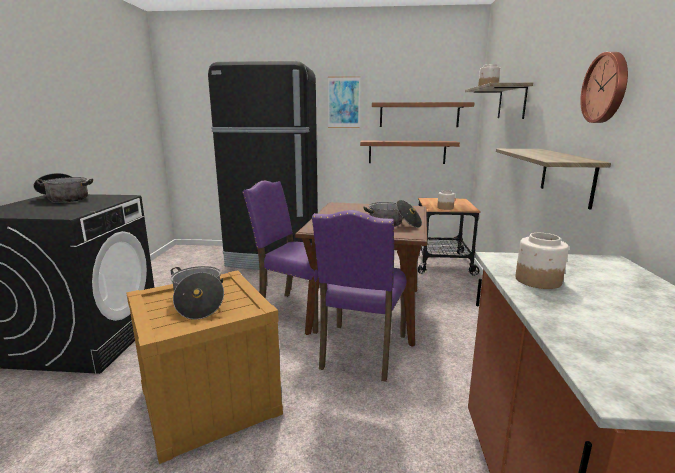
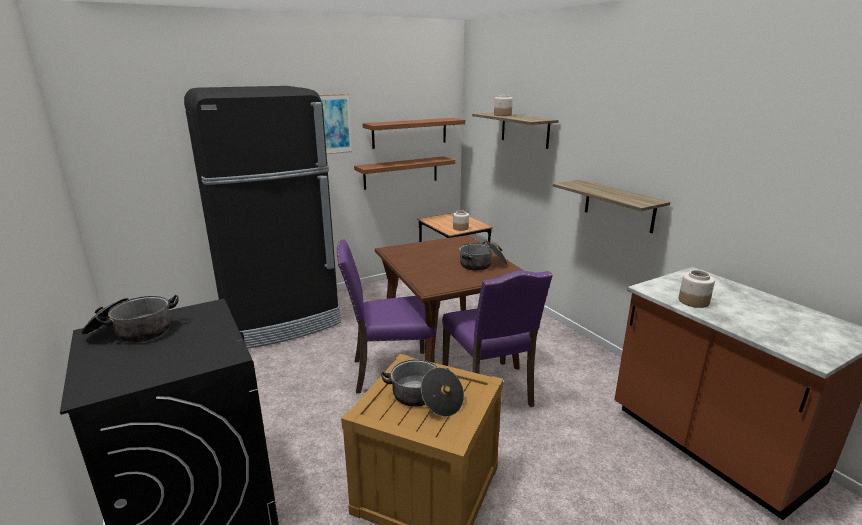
camera: 35 degrees left, 5 degrees up
(606, 88) = (658, 147): wall clock -> none

